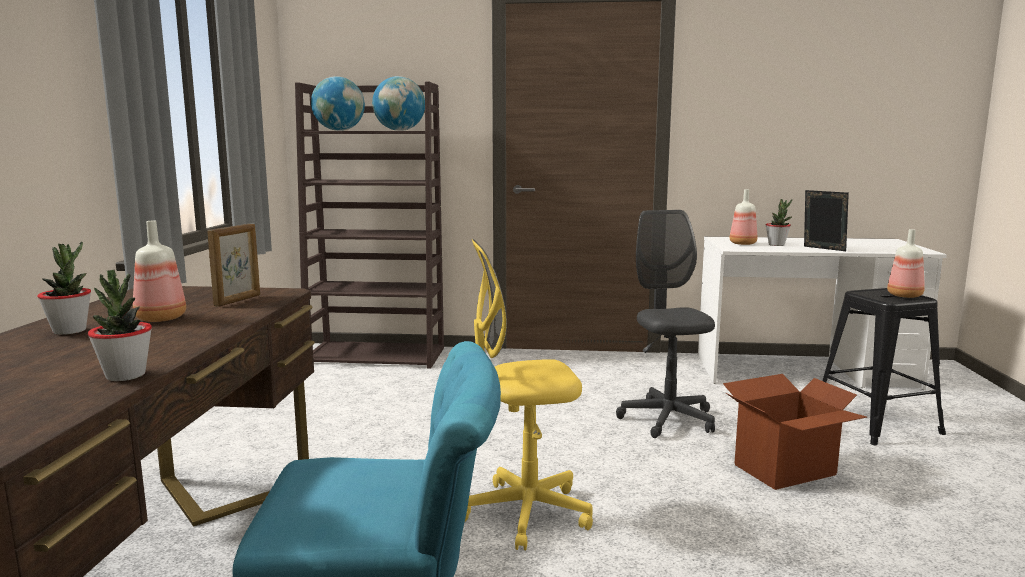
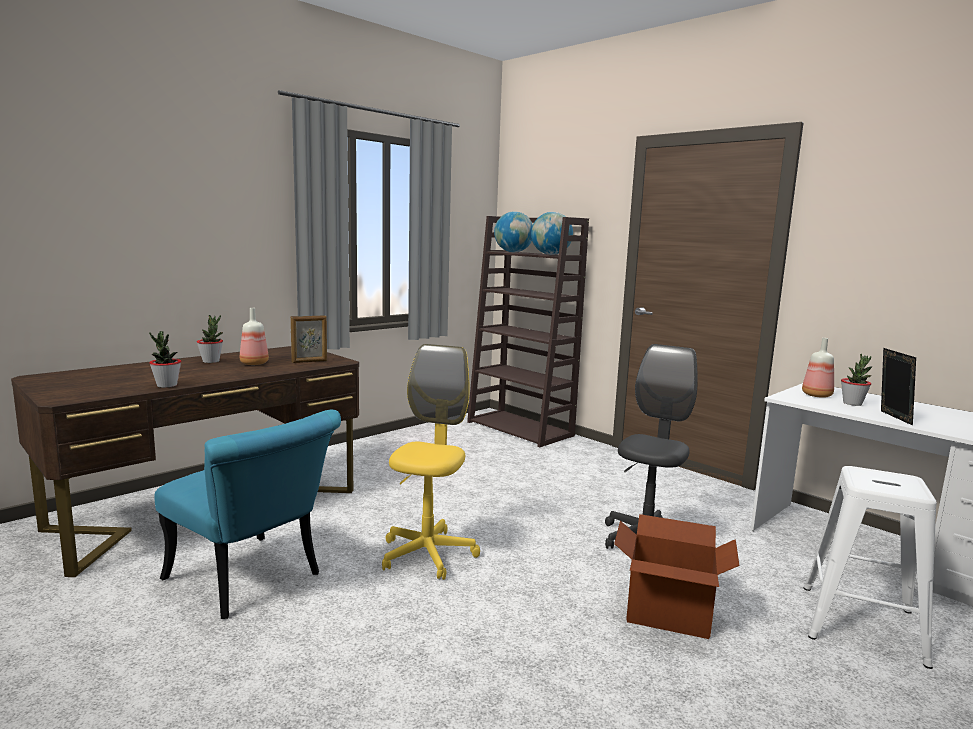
camera: 40 degrees right, 0 degrees up
(526, 513) = (427, 555): yellow office chair -> yellow office chair turned 75 degrees clockwise
(875, 423) = (860, 624): black stool -> white stool
(905, 295) = (902, 487): bottle -> none

